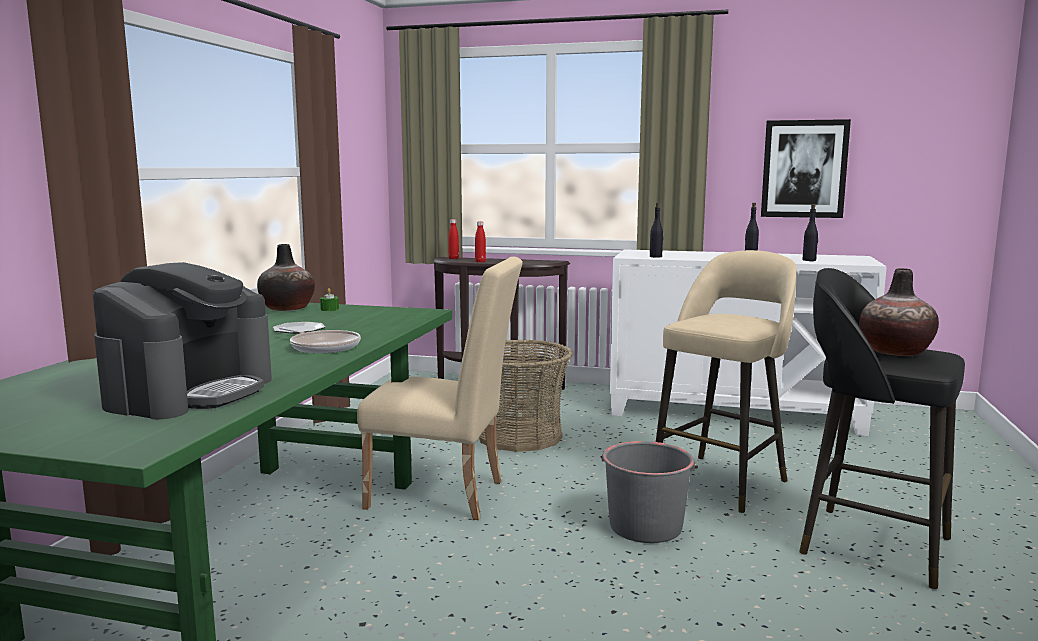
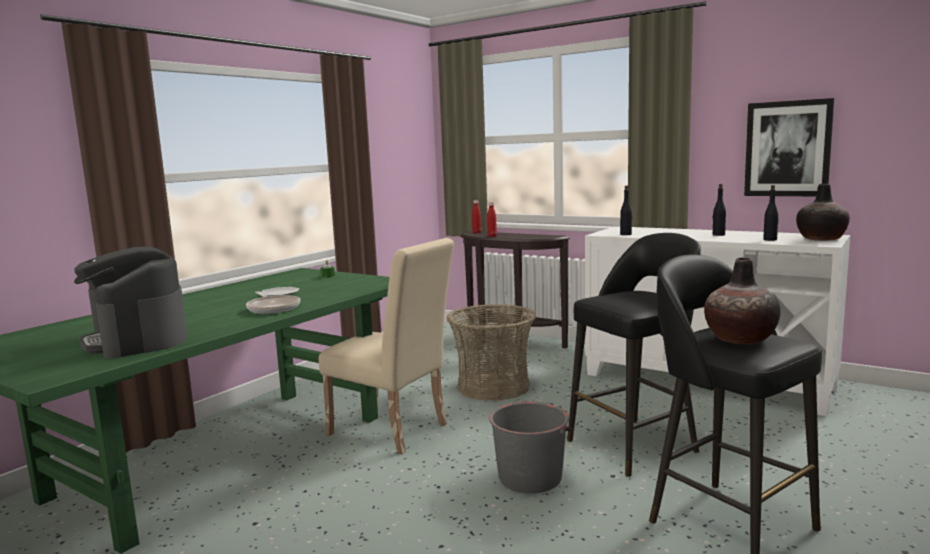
camera: 20 degrees right, 0 degrees up
(191, 392) = (137, 340): coffee machine -> coffee machine turned 105 degrees clockwise
(287, 308) = (300, 274): vase -> vase (821, 239)
(722, 481) = (635, 445): beige stool -> black stool

